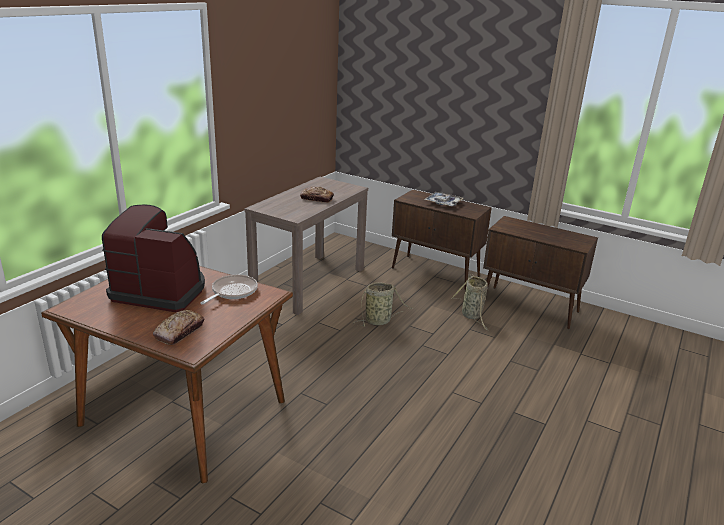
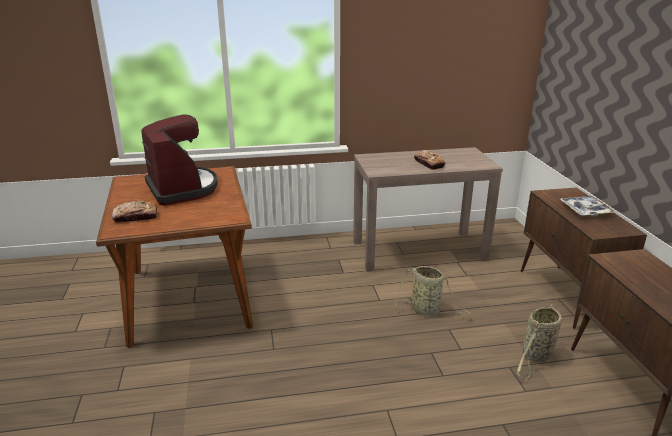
camera: 50 degrees right, 0 degrees up
(232, 292) = (215, 206): frying pan -> none

